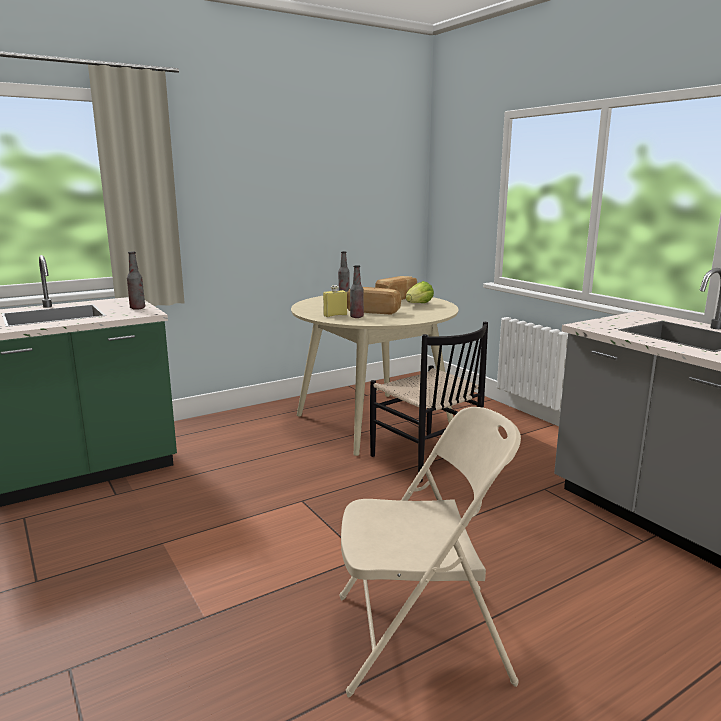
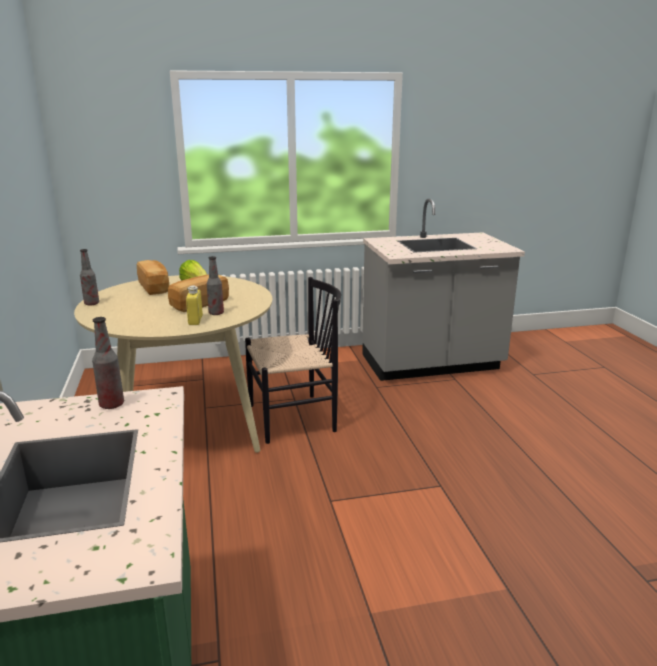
camera: 70 degrees left, 5 degrees up
(420, 637) = (541, 482): beige chair -> none

